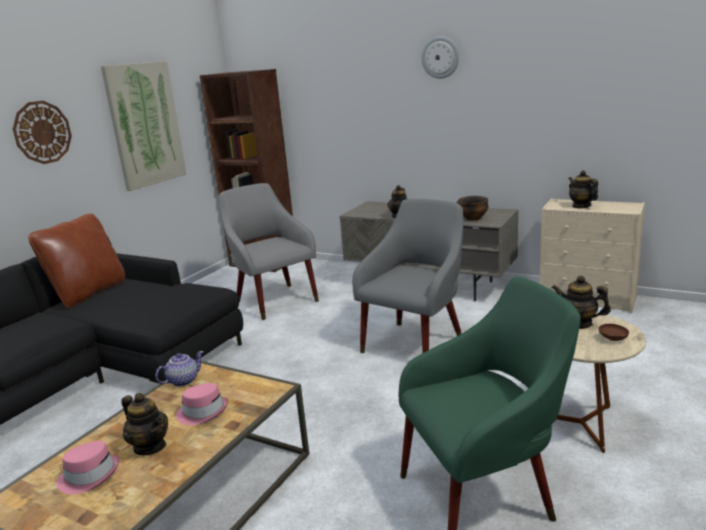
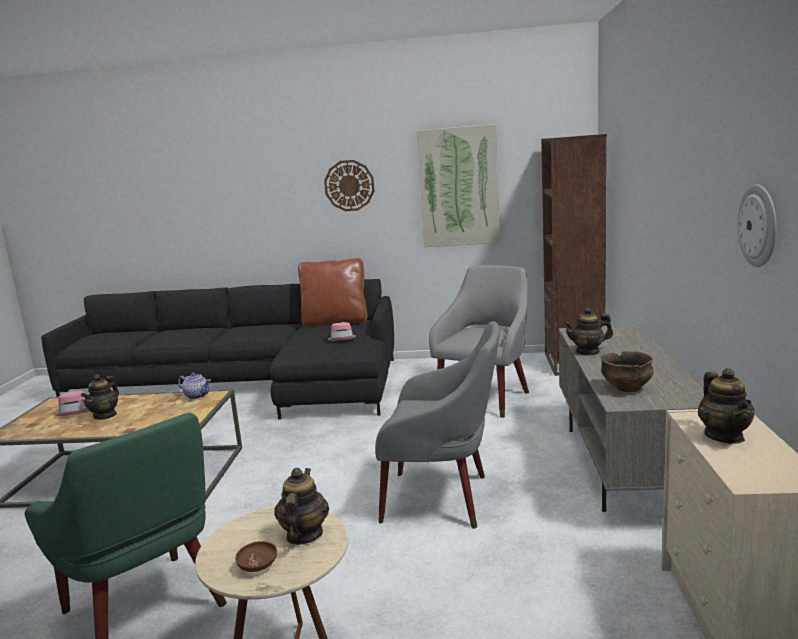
camera: 65 degrees right, 5 degrees down
(203, 412) = (149, 416): pink hat -> pink hat (342, 338)
(440, 57) = (691, 128): wall clock -> wall clock (759, 225)
(581, 206) = (724, 436): teapot -> teapot turned 135 degrees clockwise

